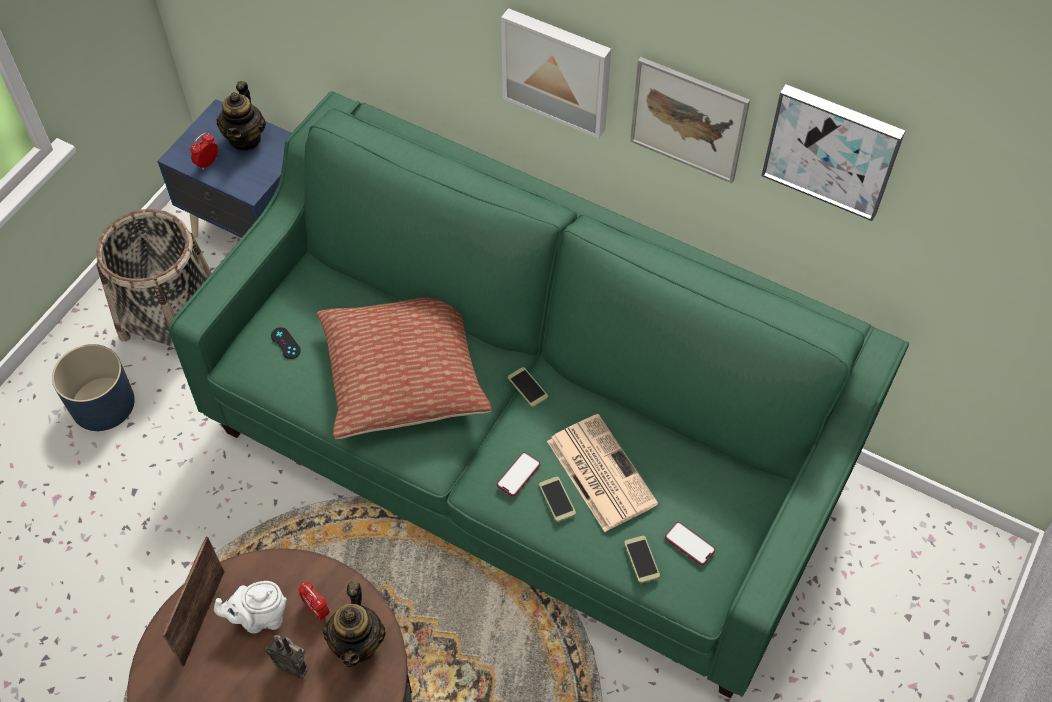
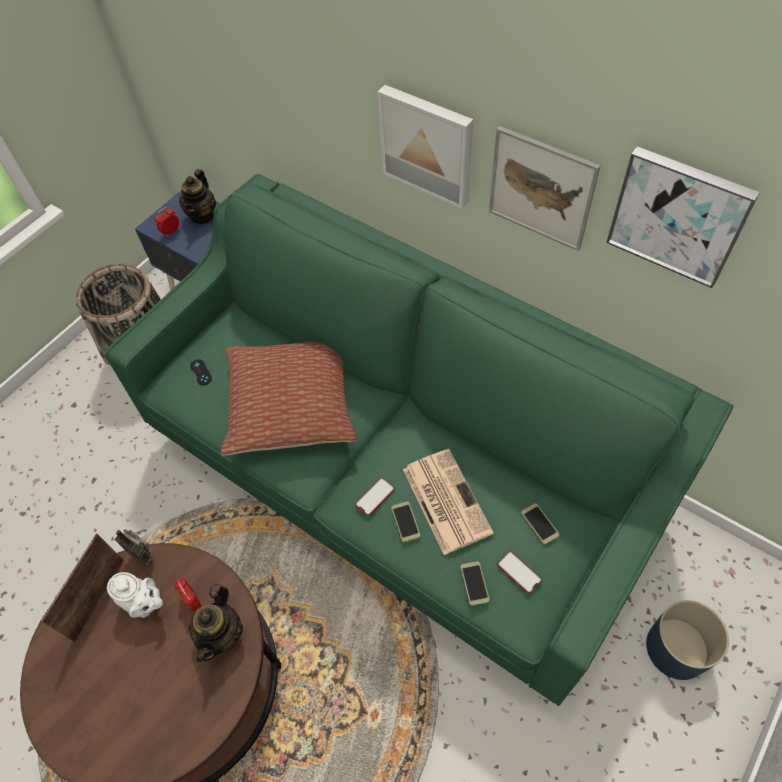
camera: 10 degrees right, 0 degrees up
(102, 404) = (83, 411): blue planter -> blue planter (676, 649)
(260, 618) = (145, 604): white teapot -> white teapot turned 150 degrees counterclockwise
(292, 665) = (164, 650): radio -> radio (144, 555)
(527, 387) = (392, 421): phone -> phone (539, 524)

